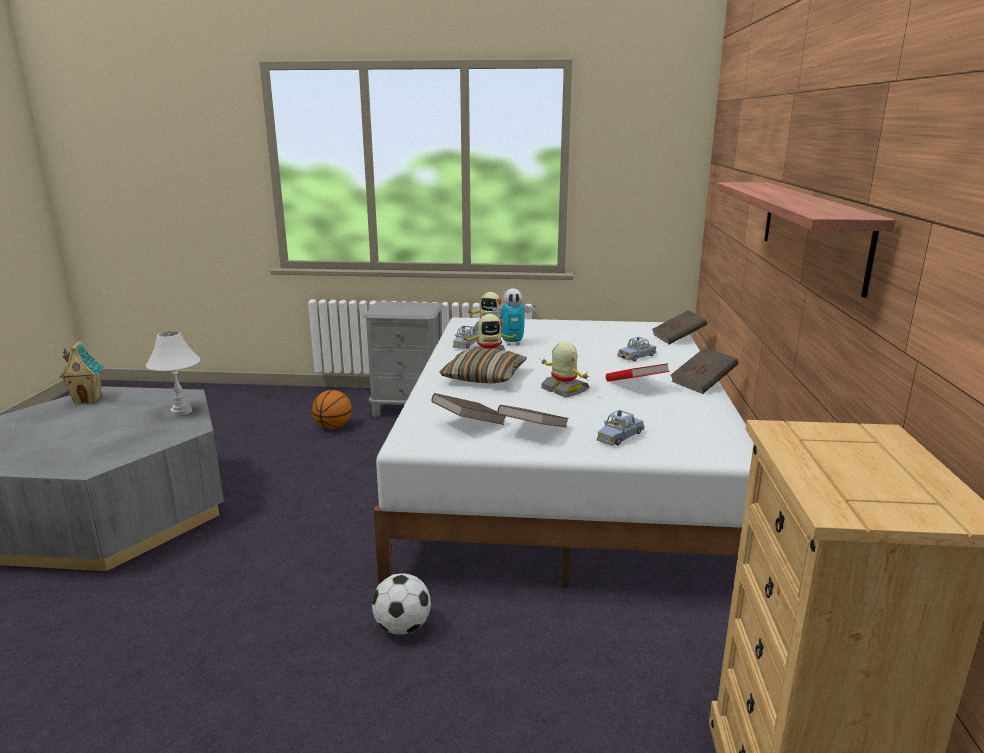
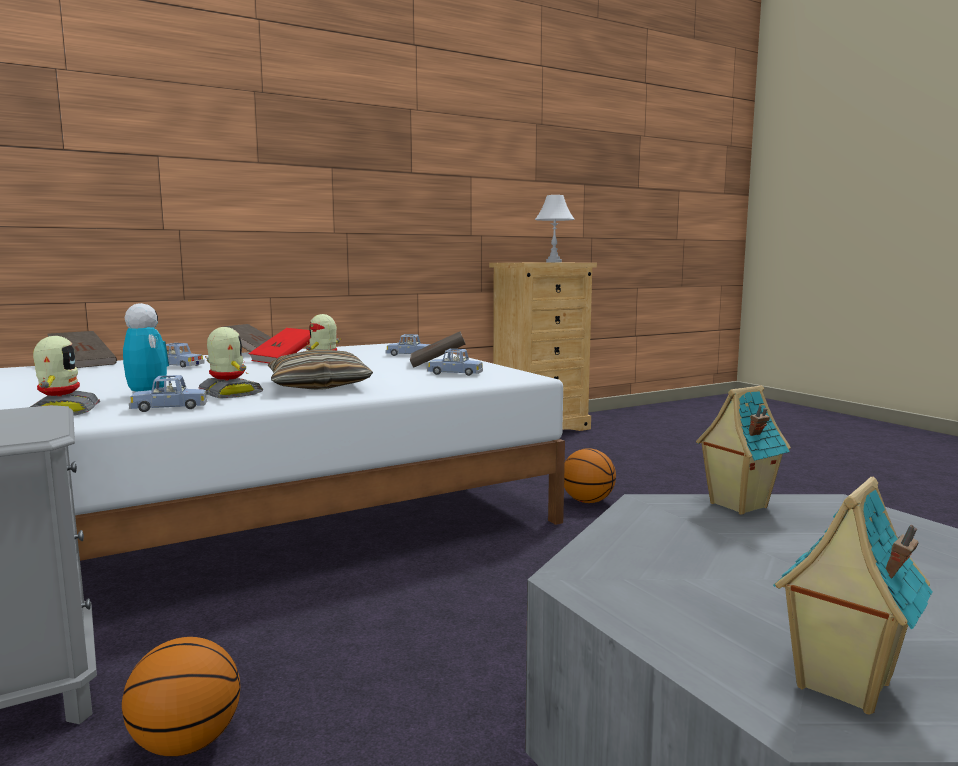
camera: 125 degrees left, 10 degrees down
(147, 445) = (736, 505): none -> toy house
(181, 412) = (635, 540): white table lamp -> white table lamp (554, 262)
(403, 627) = (587, 501): football -> basketball
(469, 424) = (455, 373): brown book -> blue toy car
(811, 230) = (349, 193): shelf -> none

